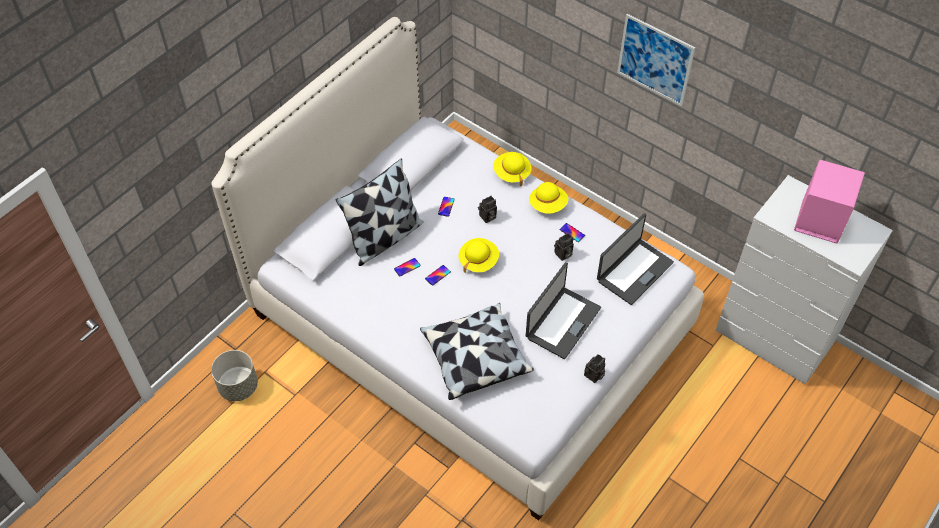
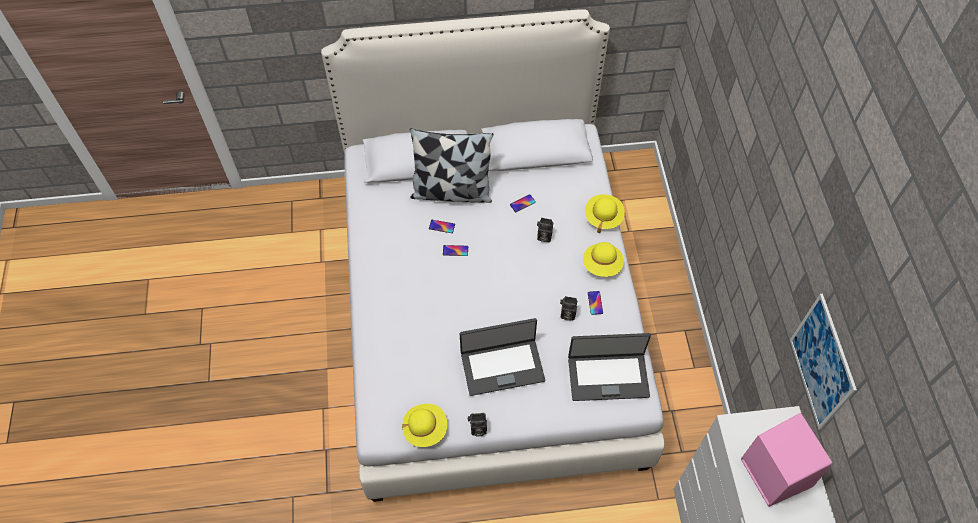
camera: 45 degrees right, 5 degrees up
(238, 387) = (294, 225): grey planter -> none
(475, 358) = (409, 335): pillow -> none
(478, 261) = (497, 264): yellow hat -> yellow hat (425, 429)
(655, 60) = (764, 202): picture -> picture (822, 362)

